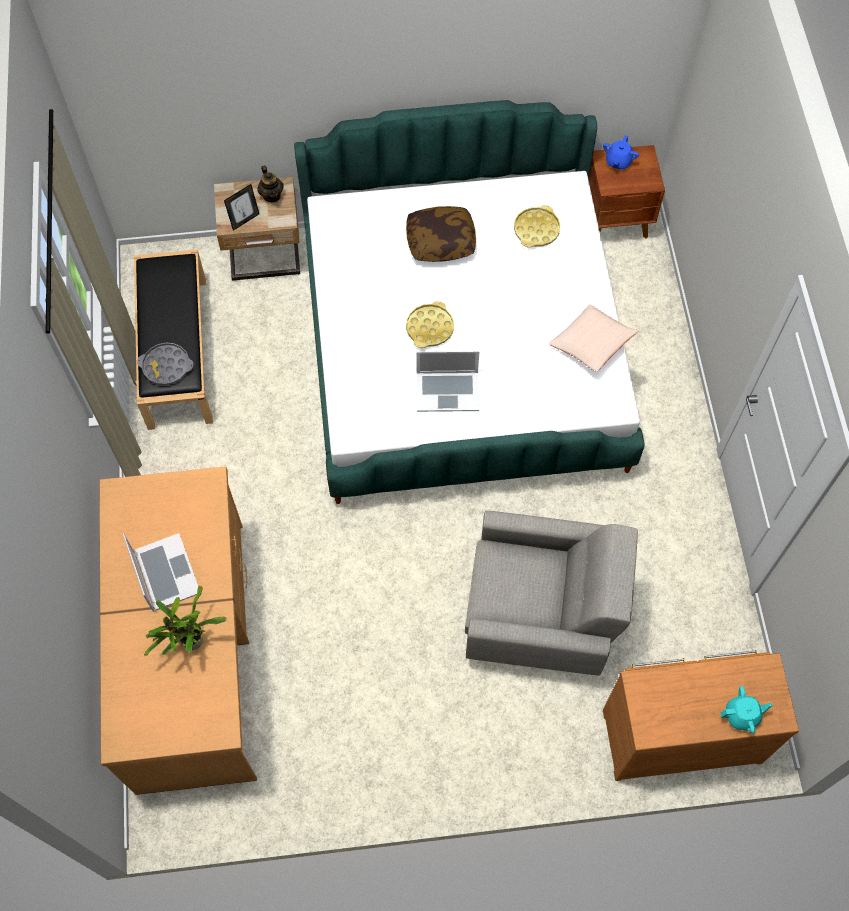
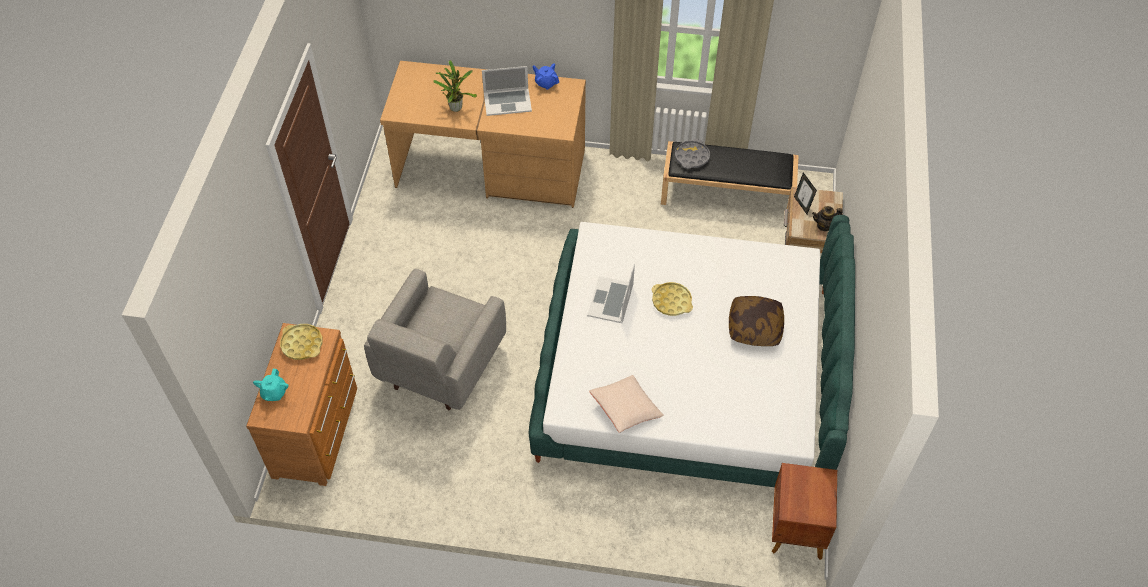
camera: 105 degrees right, 10 degrees down
(536, 230) = (753, 399): yellow tray -> yellow tray (302, 344)
(618, 161) = (820, 489): blue teapot -> blue teapot (546, 83)

